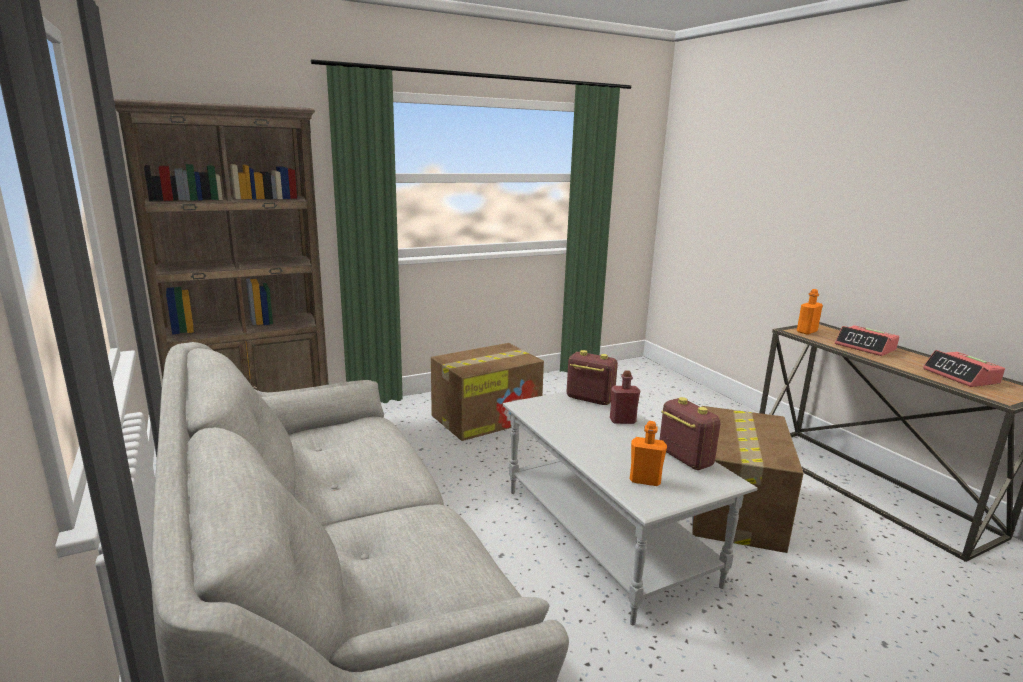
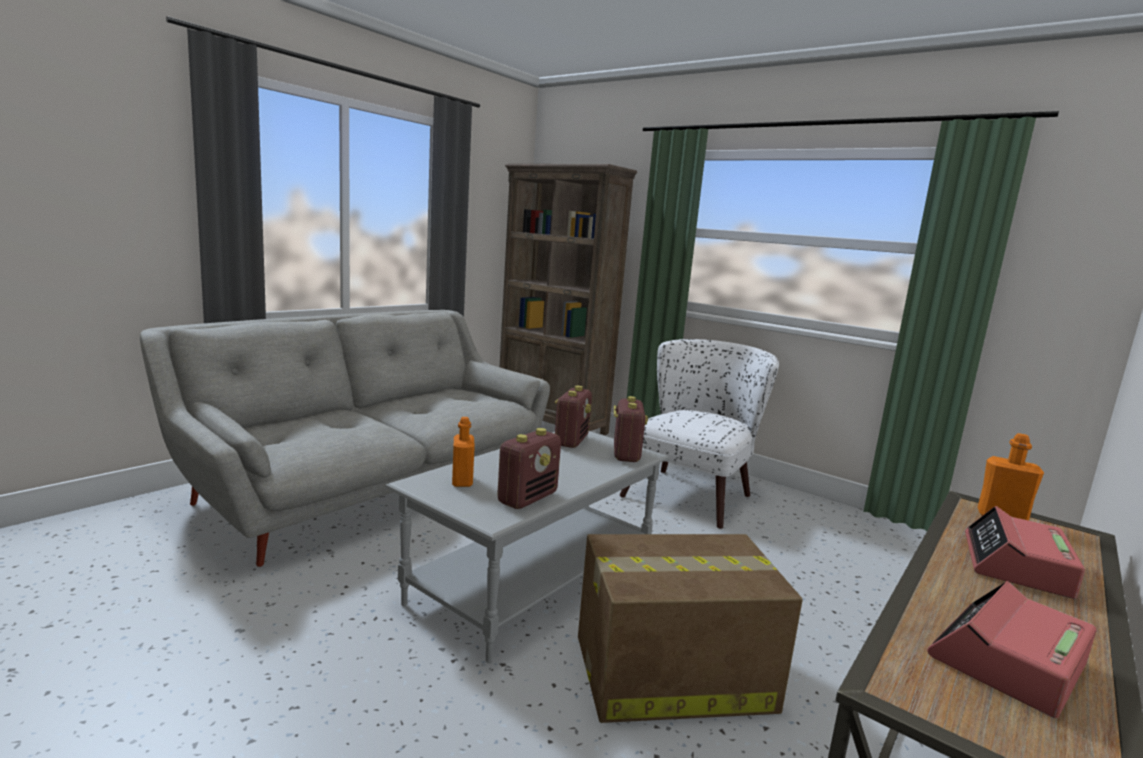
camera: 65 degrees right, 5 degrees down
(487, 417) = (693, 492): cardboard box -> white armchair
(549, 412) = (571, 441): none -> radio
(622, 420) = (589, 469): red bottle -> none

